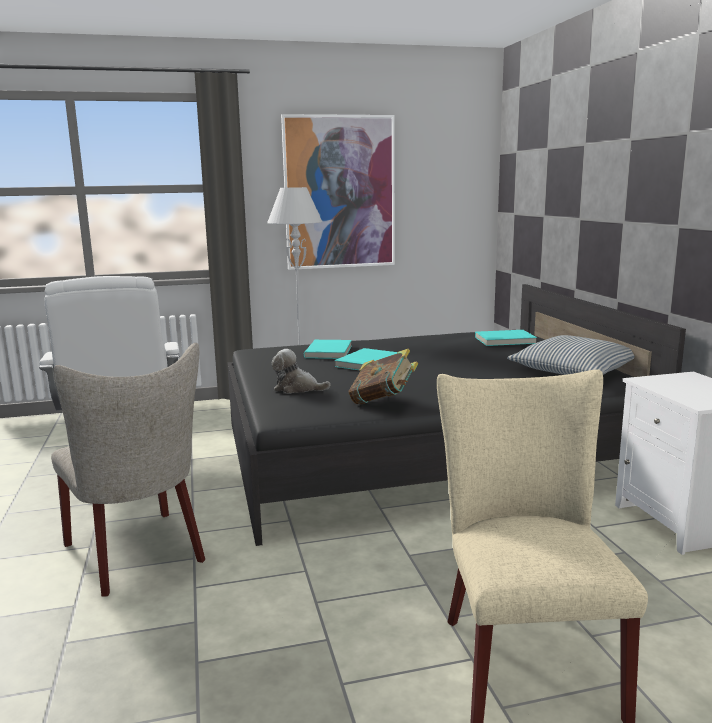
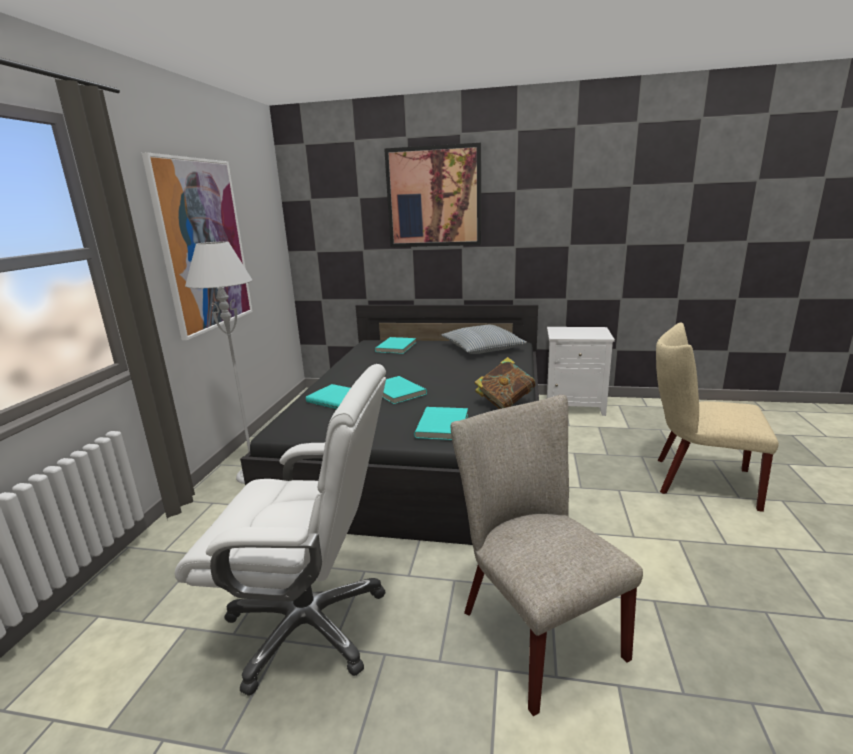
camera: 65 degrees left, 5 degrees up
(139, 555) = (533, 627): beige chair -> beige chair turned 105 degrees counterclockwise
(297, 388) = (444, 425): plush toy -> turquoise book
(602, 146) = (434, 197): none -> picture

